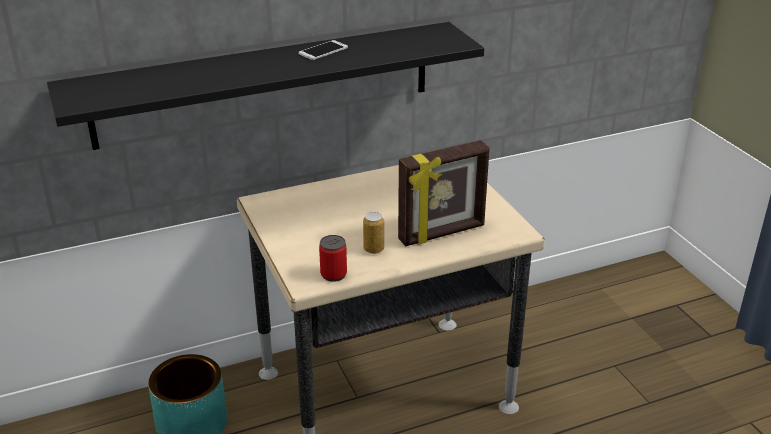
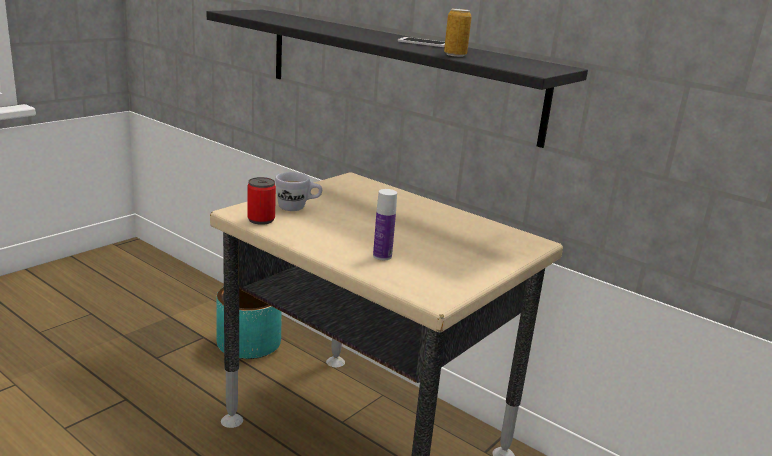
camera: 60 degrees right, 10 degrees down
(317, 248) = (298, 208): none -> white mug
(373, 249) = (319, 229): can -> can (455, 55)
(442, 234) = (382, 256): picture frame -> bottle

